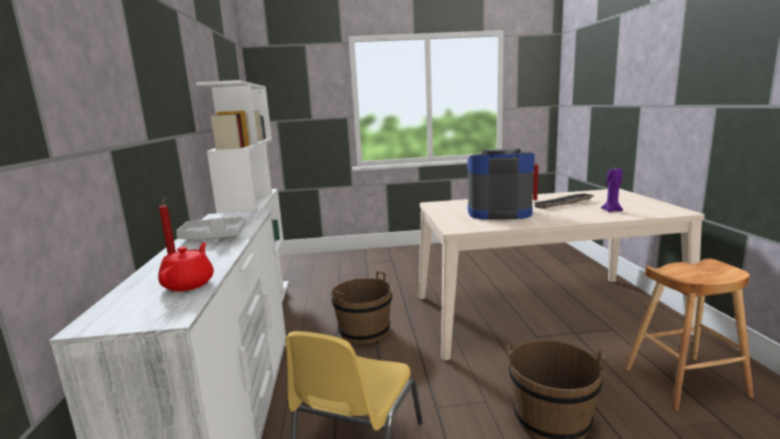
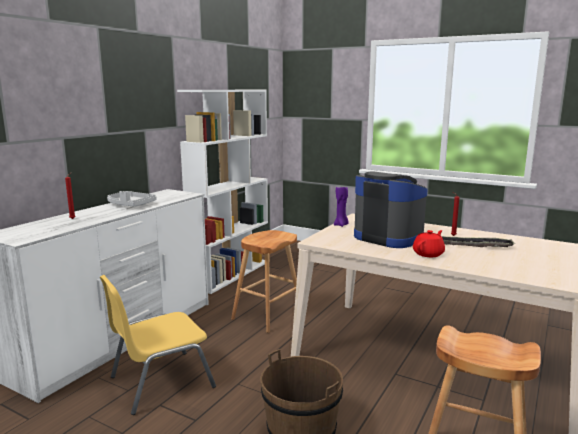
camera: 35 degrees right, 0 degrees up
(189, 284) = (60, 227): red teapot -> red teapot (428, 254)
(364, 331) = (267, 315): brown bucket -> brown stool
(612, 210) = (499, 264): purple candle -> purple candle (341, 225)

